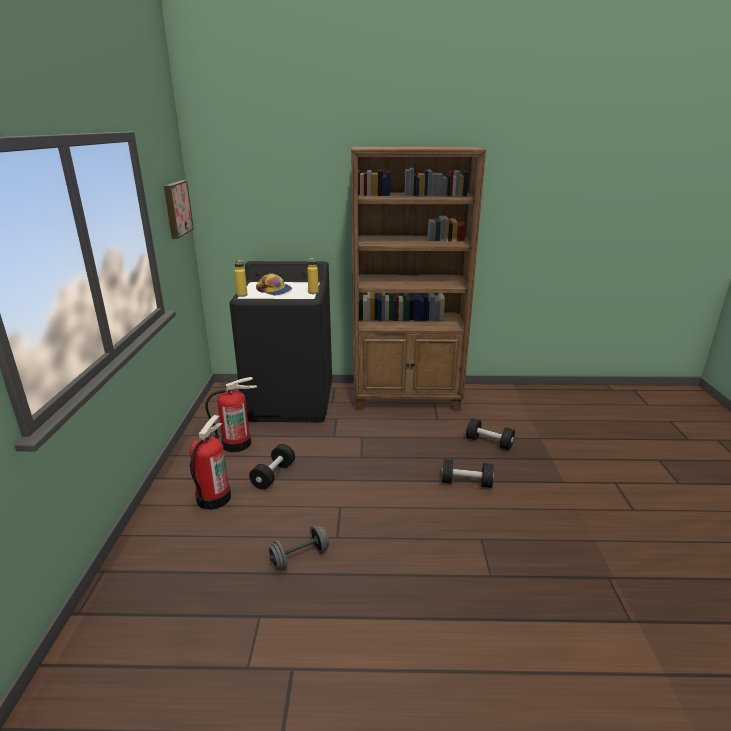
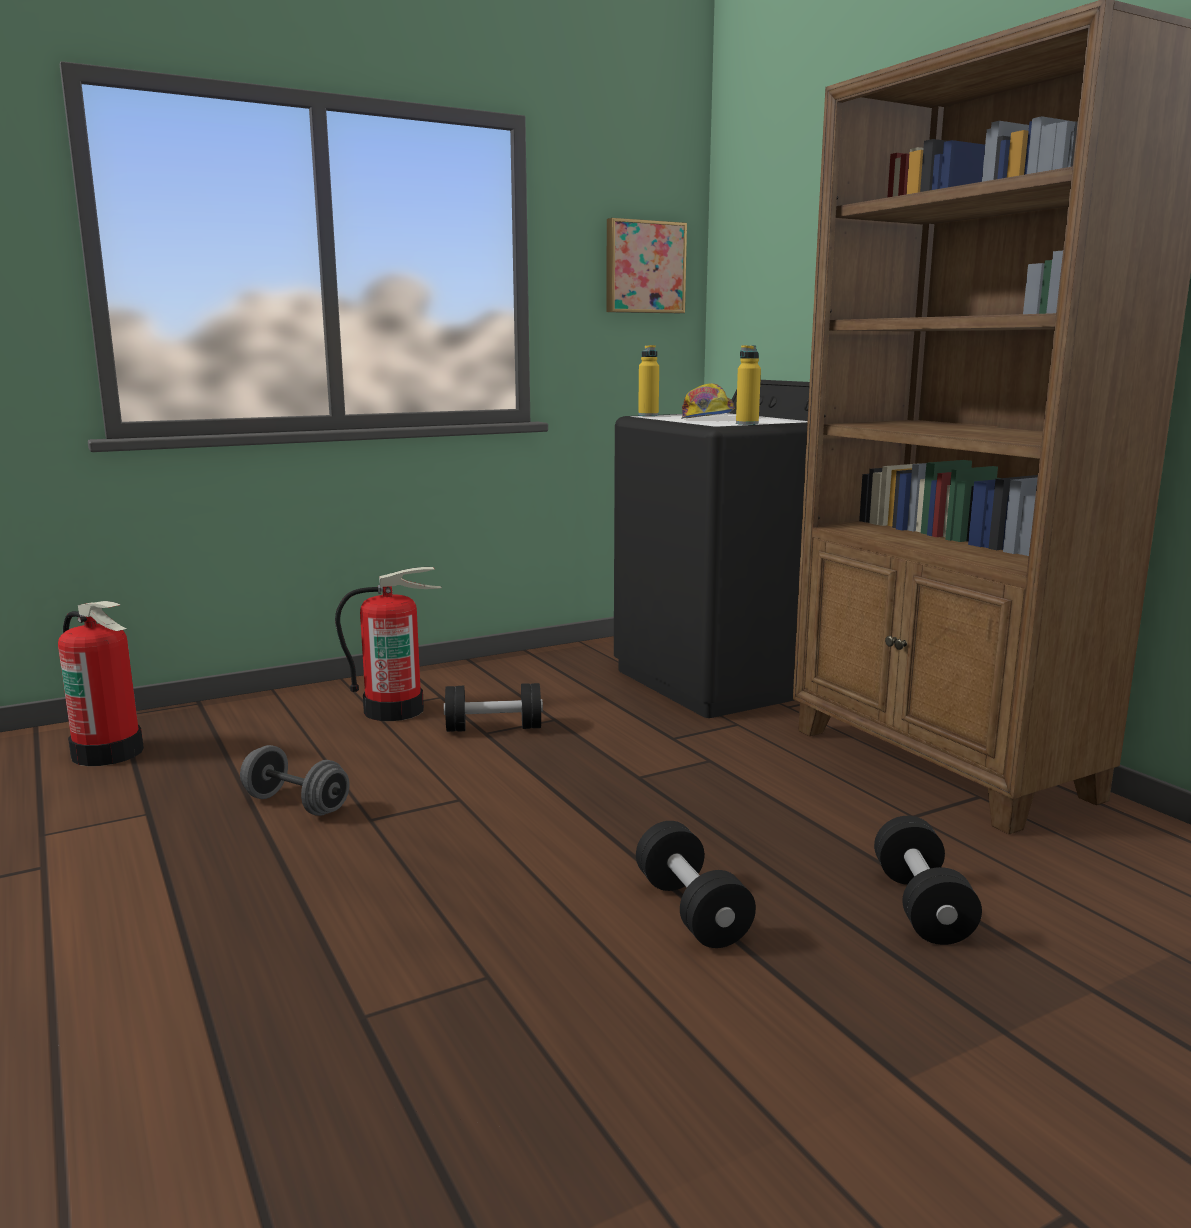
camera: 60 degrees right, 10 degrees down
(237, 443) = (548, 683): fire extinguisher -> fire extinguisher (109, 752)

